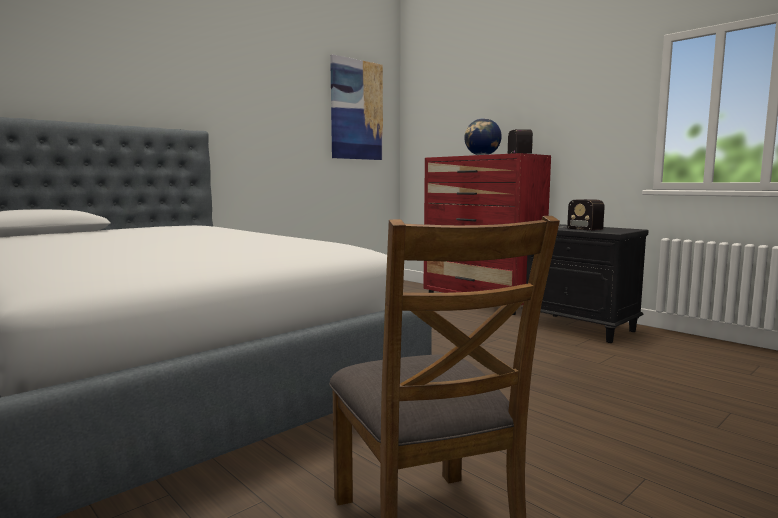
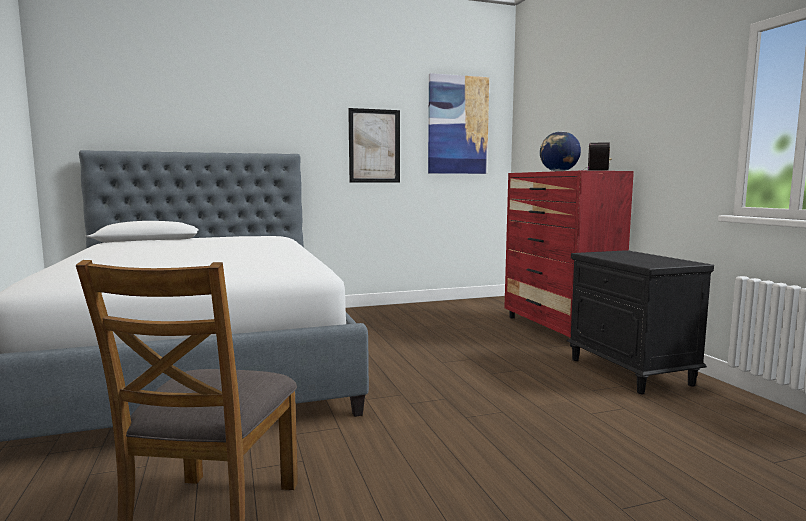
camera: 25 degrees right, 0 degrees up
(281, 127) = (374, 146): none -> picture
(577, 228) = (626, 257): radio -> none

